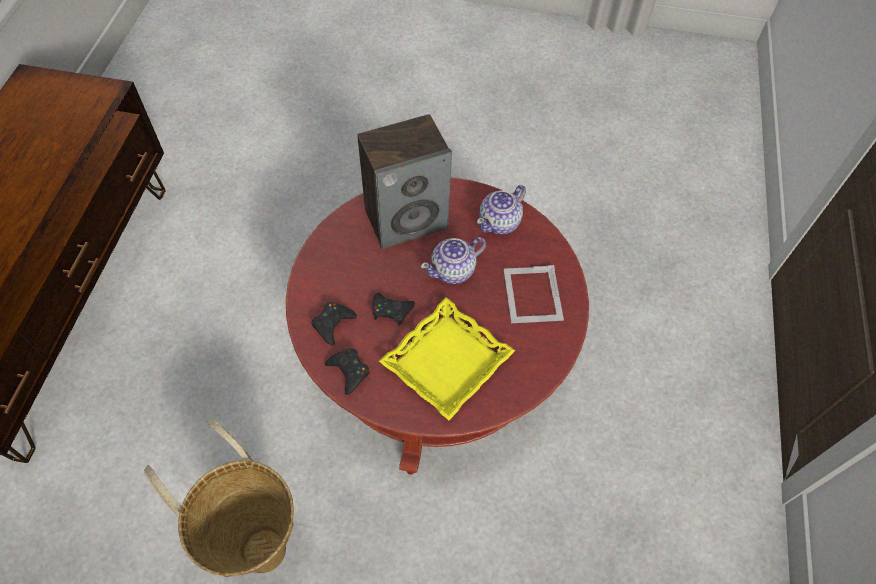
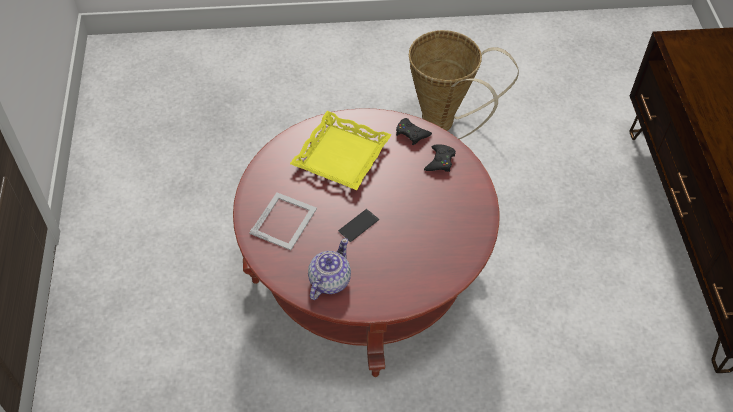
camera: 165 degrees right, 5 degrees down
(391, 310) = (398, 181): black game controller -> none
(406, 219) = (418, 262): speaker -> none
(453, 270) = (358, 225): teapot -> phone
(532, 295) = (284, 220): picture frame -> picture frame turned 45 degrees clockwise

